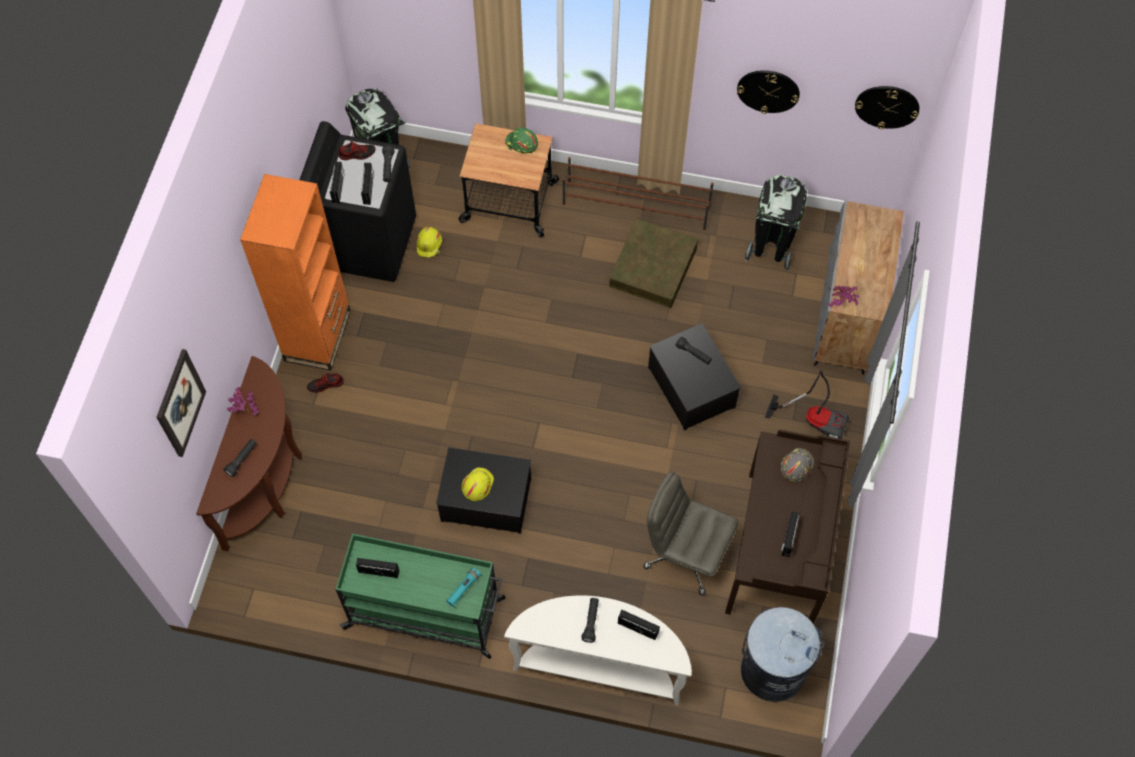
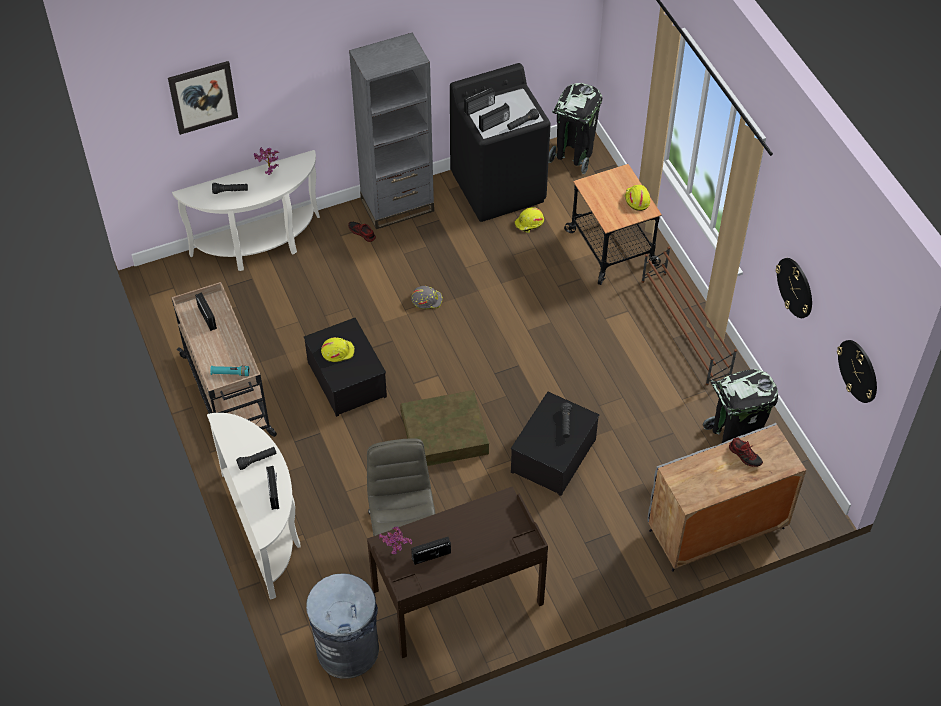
camera: 55 degrees right, 10 degrees down
(268, 481) = (260, 247): brown console table -> white console table
(318, 335) = (397, 205): orange bookcase -> grey bookcase
(357, 154) = (517, 101): shoe -> shoe (745, 455)
(426, 613) = (228, 397): green cart -> beige cart
(521, 144) = (636, 200): green hard hat -> yellow hard hat
(653, 267) = (639, 370): brown storage box -> brown storage box (444, 434)
(796, 466) = (500, 527): grey hard hat -> grey hard hat (427, 300)
(814, 419) = (598, 558): vacuum cleaner -> none
(841, 306) = (669, 473): potted plant -> potted plant (396, 551)

